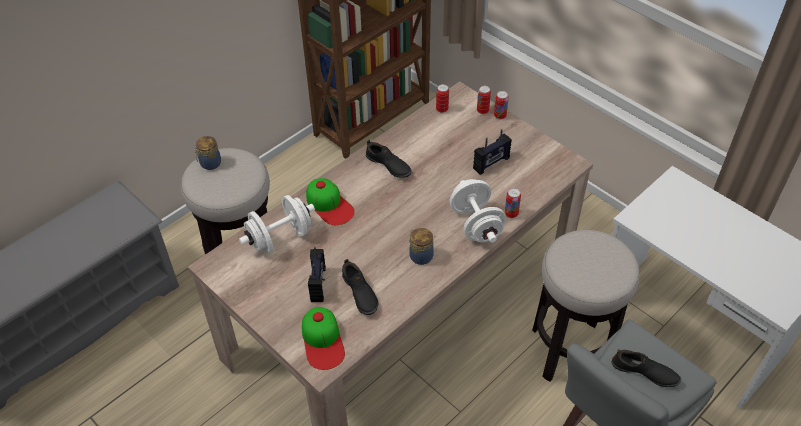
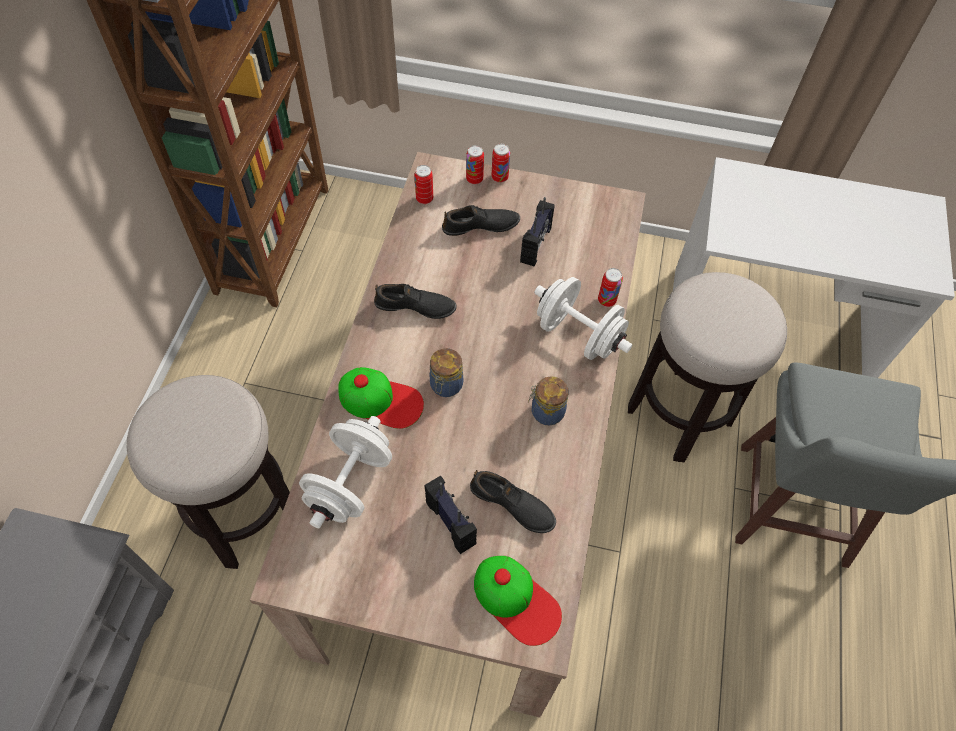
camera: 35 degrees left, 10 degrees up
(210, 164) = (162, 422): jar -> jar (445, 386)
(644, 372) = (857, 419): black shoe -> black shoe (480, 226)

